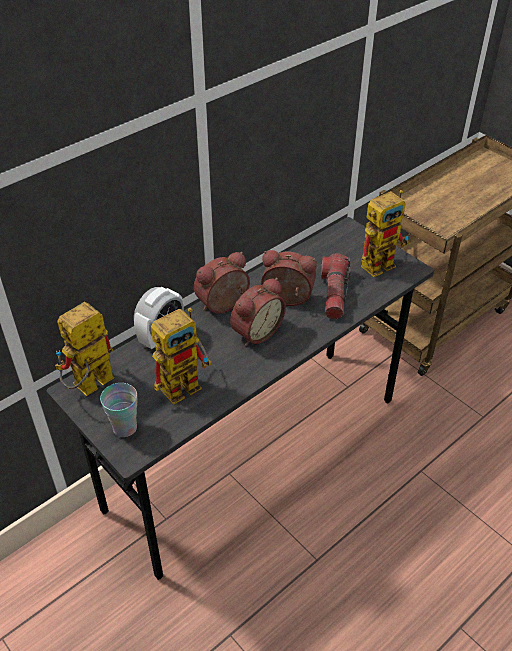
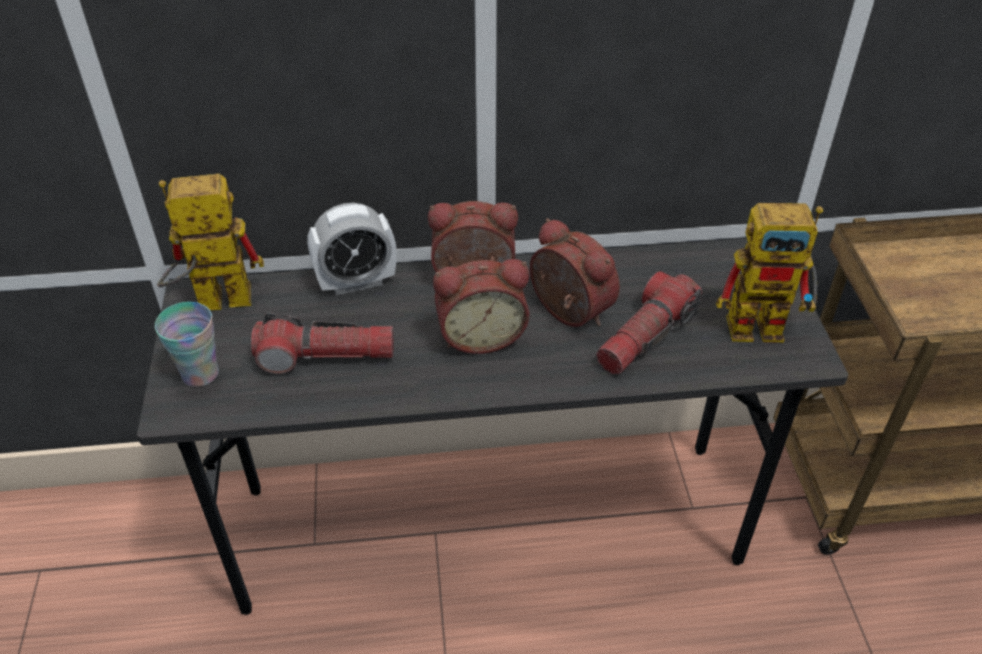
camera: 35 degrees right, 0 degrees up
(186, 382) = (326, 356): toy robot -> flashlight

